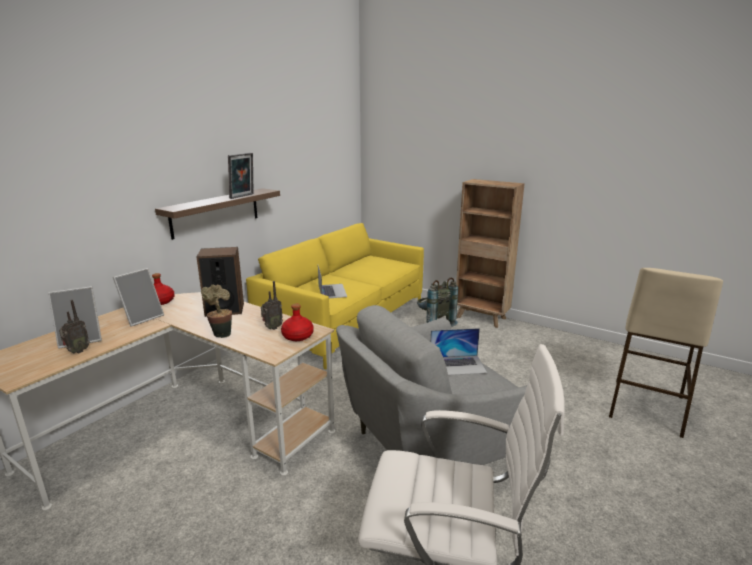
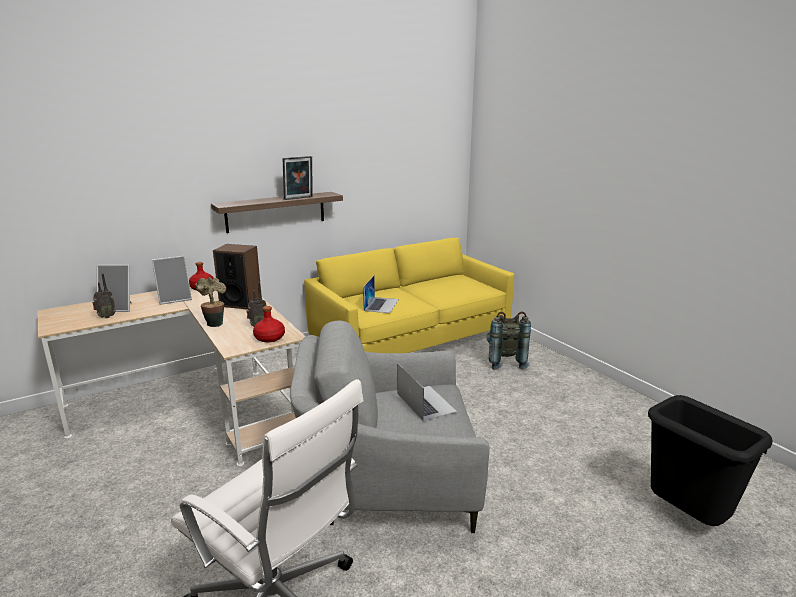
camera: 25 degrees right, 0 degrees up
(457, 365) = (426, 402): laptop -> laptop turned 135 degrees counterclockwise
(482, 318) = (566, 367): brown bookcase -> none
(646, 407) = (685, 518): beige stool -> black trash can

